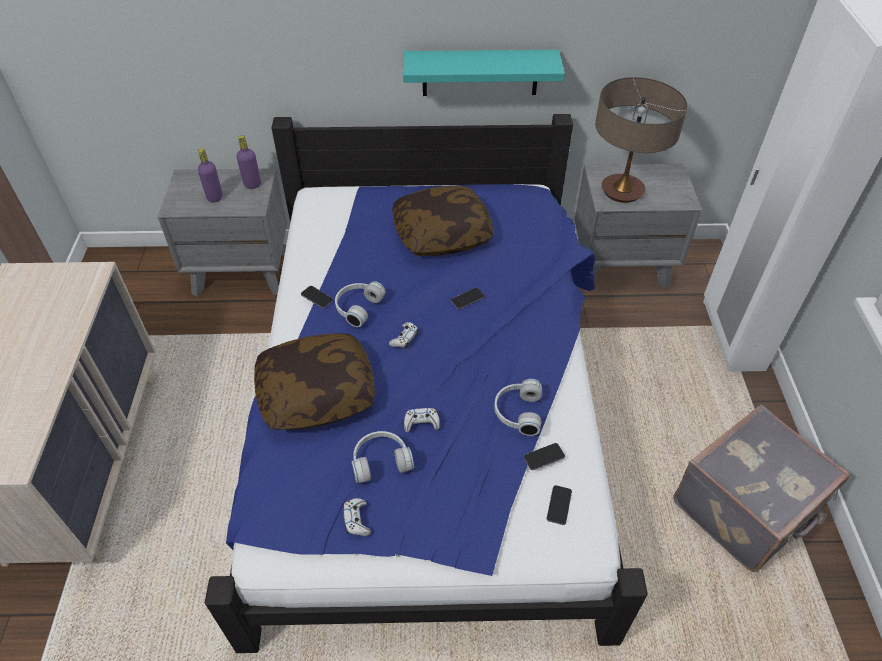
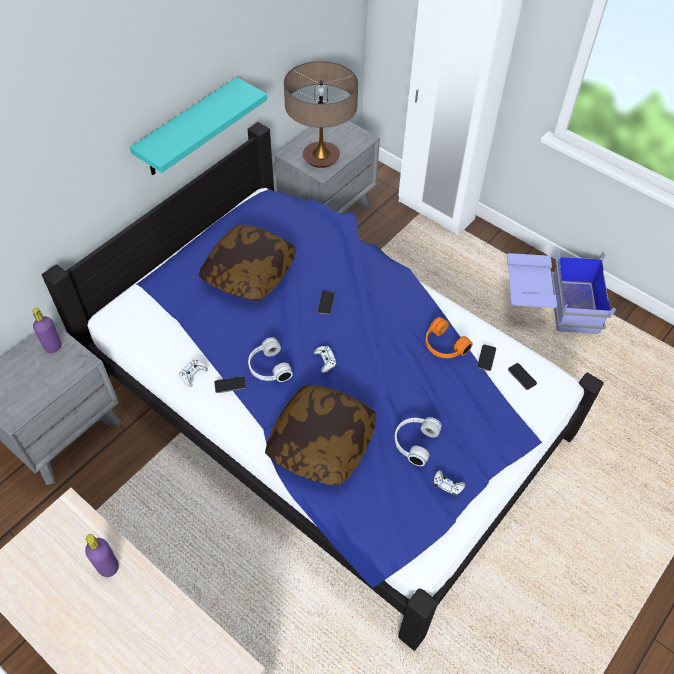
camera: 50 degrees left, 5 degrees up
(215, 197) = (37, 381): purple bottle -> purple bottle (108, 567)
(421, 422) = (405, 400): white game controller -> white game controller (193, 374)
(517, 412) = (443, 346): white headphones -> orange headphones
(746, 508) = (549, 306): grey suitcase -> blue storage box

